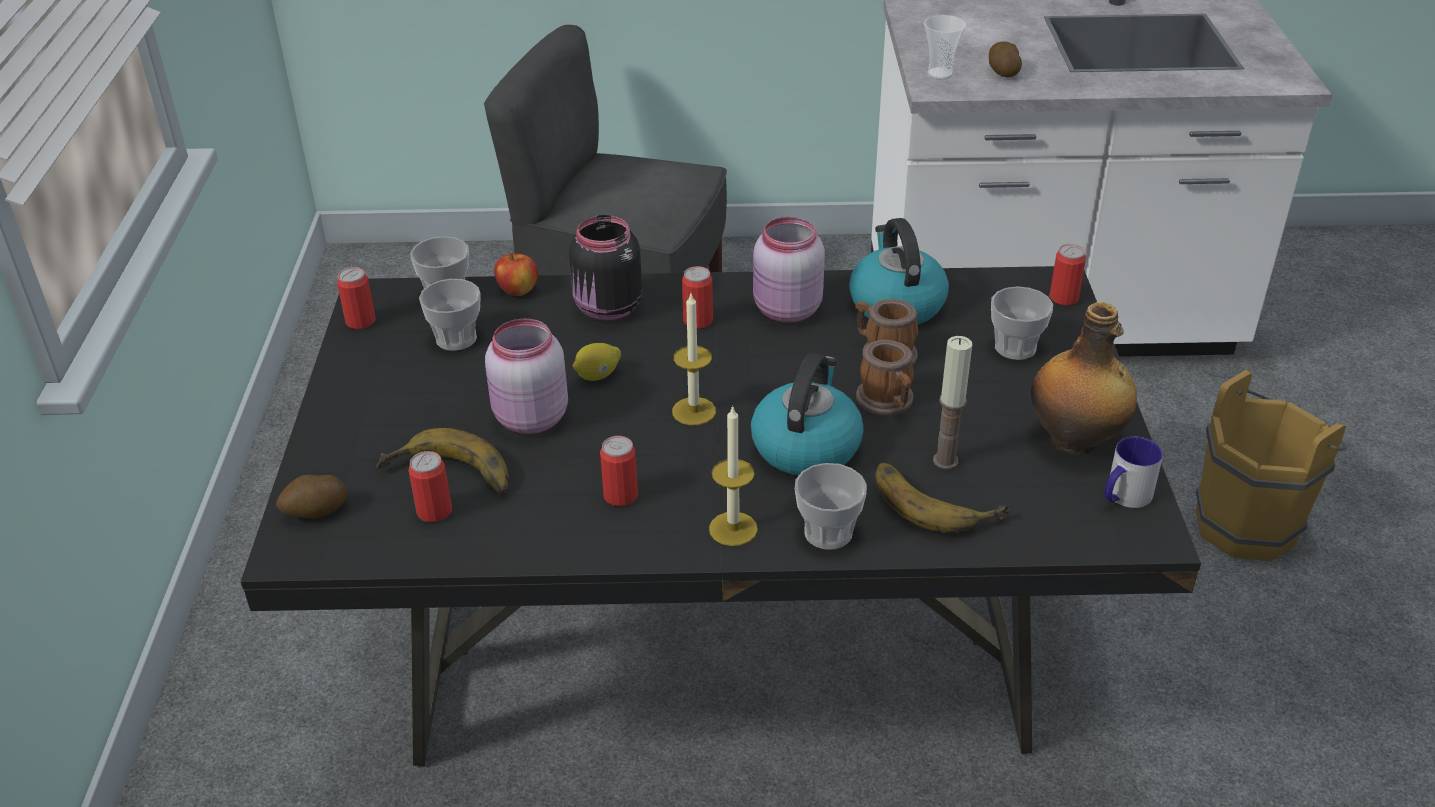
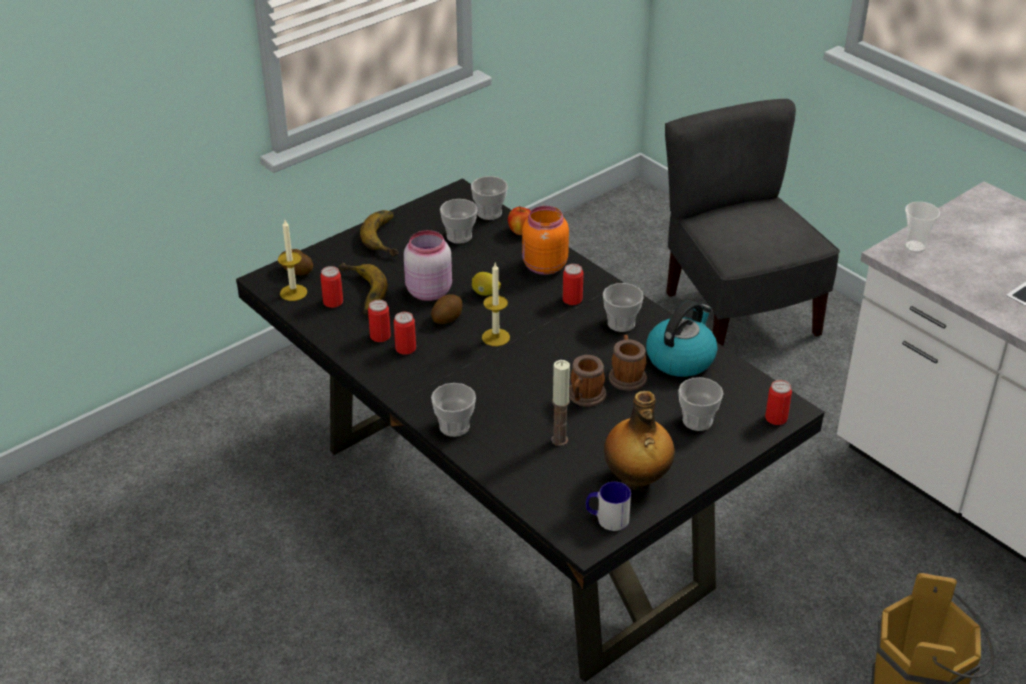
camera: 50 degrees right, 0 degrees up
(360, 321) = (436, 202): can -> can (380, 336)
(607, 309) = (543, 266): black jar -> orange jar
(733, 529) = (422, 395): candle -> candle (293, 292)
(786, 310) = (621, 323): pink jar -> cup
(806, 446) = (513, 387): kettle -> none
(935, 499) = (523, 450): banana -> banana (389, 237)
(1002, 72) = (958, 269): potato -> potato (447, 318)

